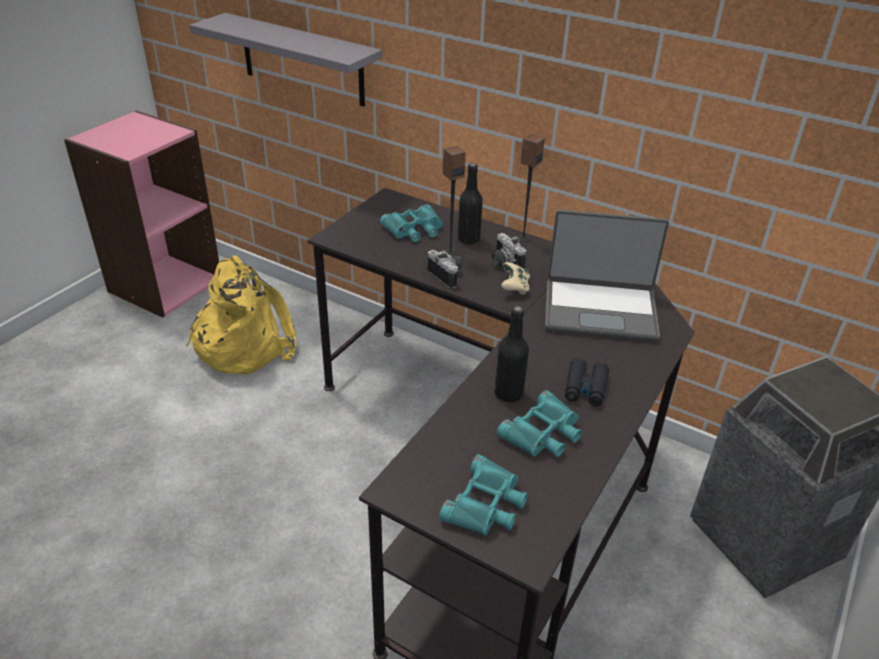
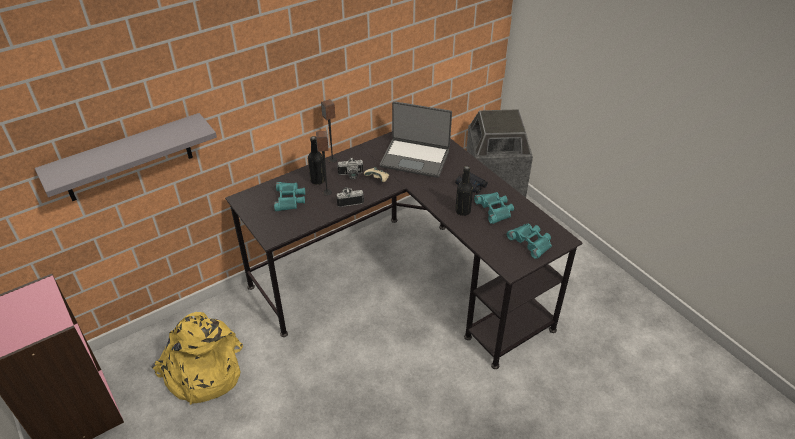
camera: 65 degrees left, 5 degrees up
(600, 310) = (415, 158): laptop -> laptop turned 75 degrees clockwise

